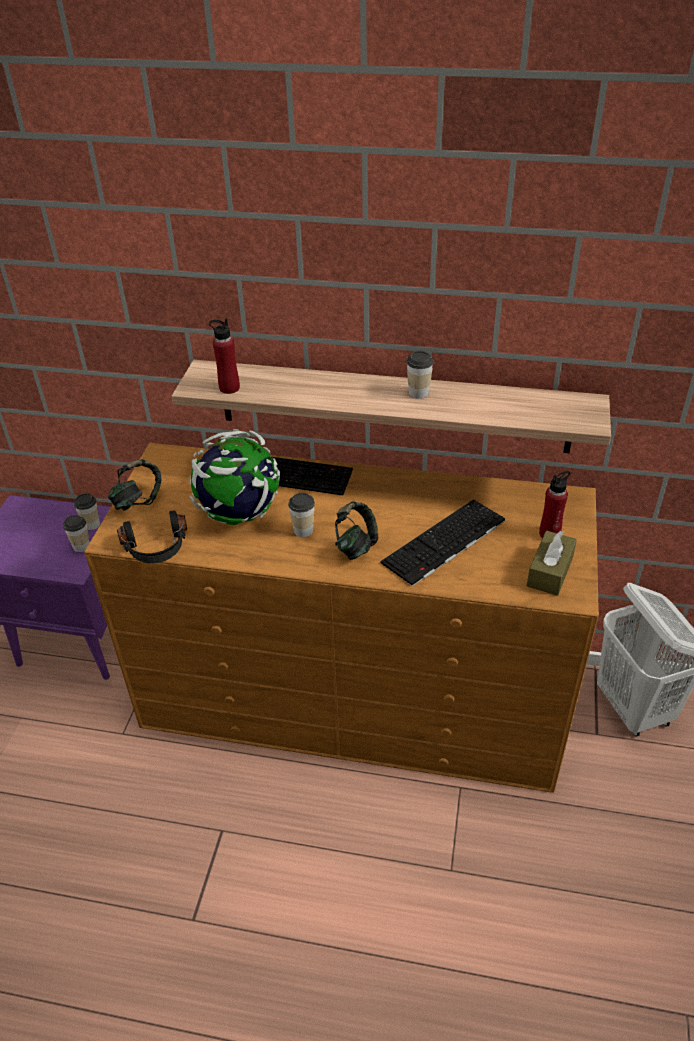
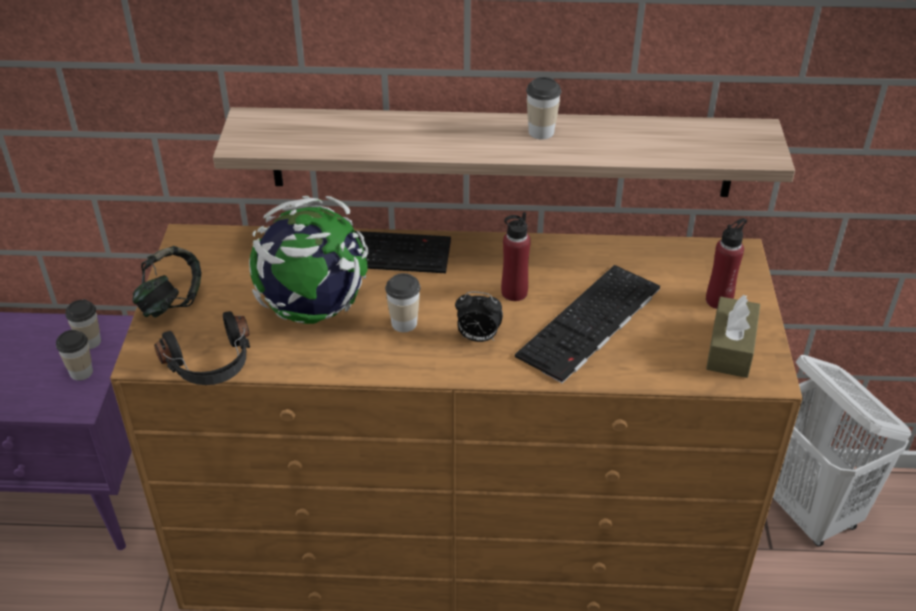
camera: 10 degrees left, 0 degrees up
(229, 388) = (289, 141): red bottle -> red bottle (514, 292)
(356, 546) = (478, 337): headphones -> alarm clock

